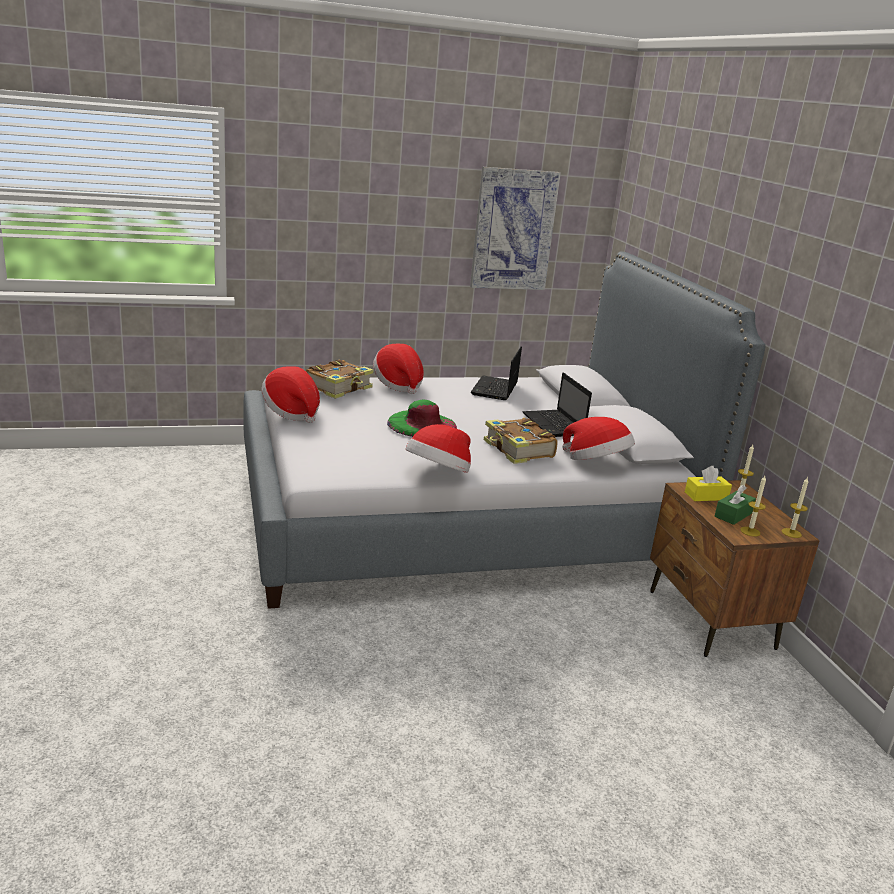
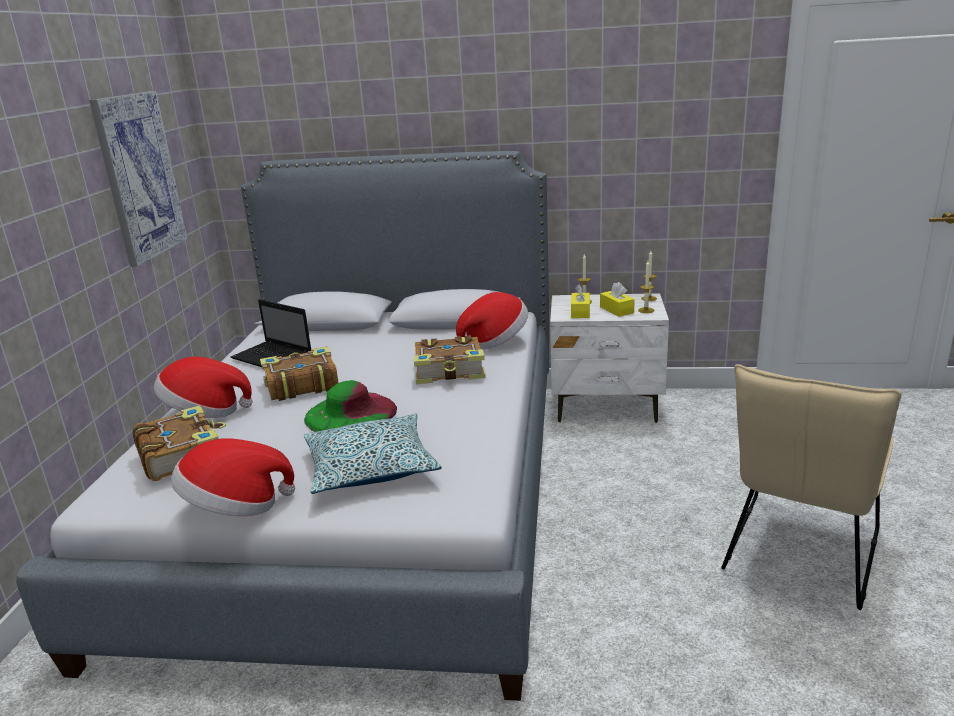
camera: 65 degrees left, 0 degrees up
(352, 441) = (371, 467): none -> pillow
(438, 474) = (493, 422): hat -> none
(456, 404) = (300, 385): none -> book
(500, 756) = (798, 557): none -> beige chair
(554, 425) = (394, 344): laptop -> none
(710, 620) = (606, 406): brown nightstand -> white nightstand
(733, 515) = (616, 310): green tissue box -> yellow tissue box

